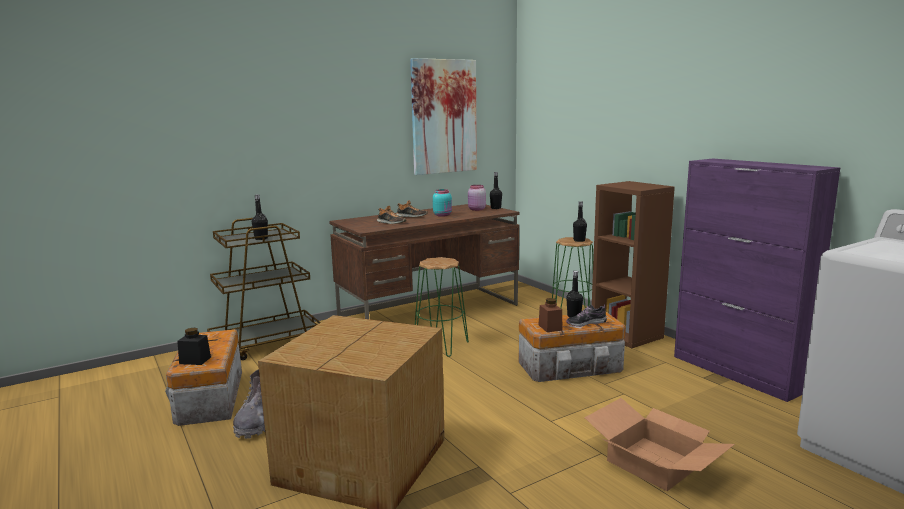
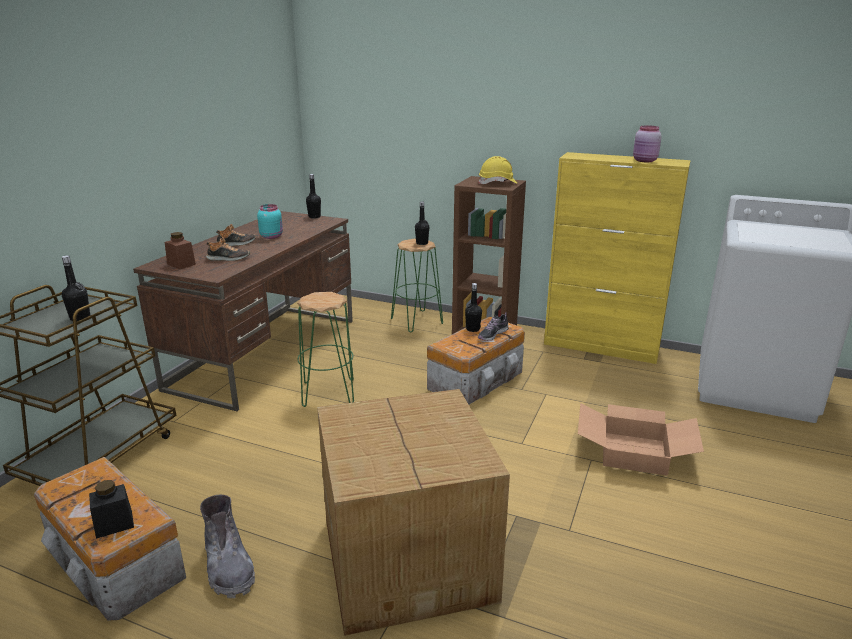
camera: 35 degrees left, 10 degrees up
(444, 117) = (235, 108): picture -> none
(476, 209) = (296, 222): pink jar -> pink jar (645, 161)
(550, 327) = (469, 348): brown jar -> brown jar (181, 264)
(639, 186) = (498, 183): none -> yellow hard hat
(738, 373) = (601, 347): purple cabinet -> yellow cabinet

